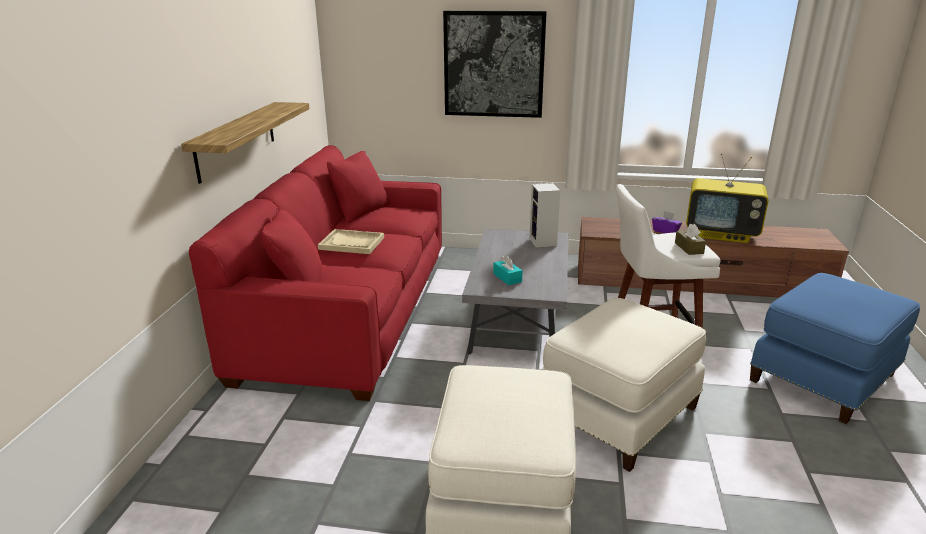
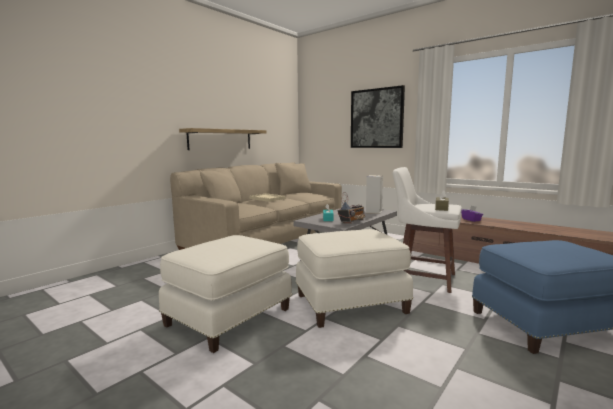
camera: 30 degrees right, 15 degrees down
(350, 312) = (267, 240): red sofa -> beige sofa
(550, 279) = (352, 222): none -> radio
(721, 234) = (514, 225): television -> none

